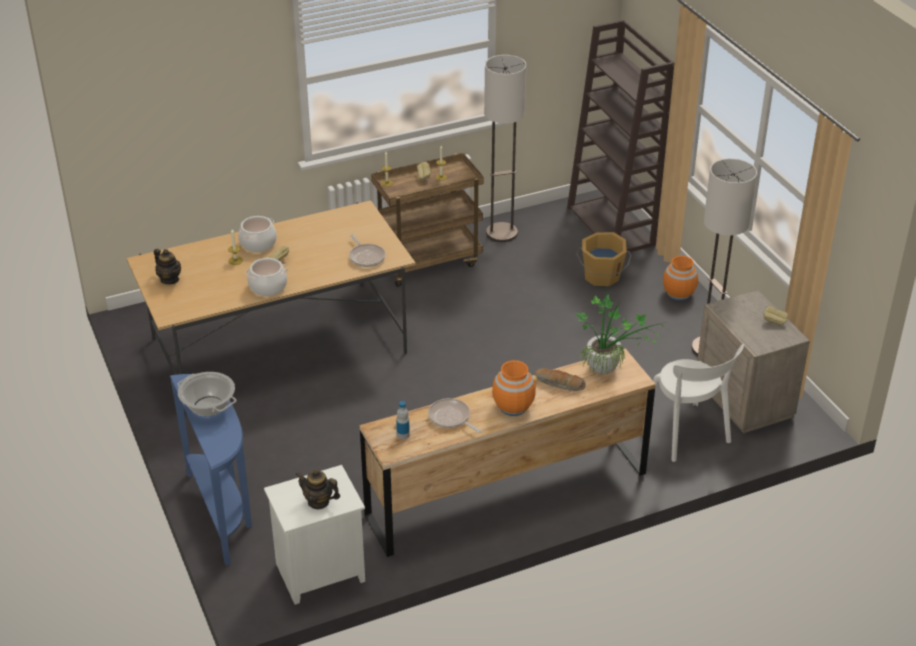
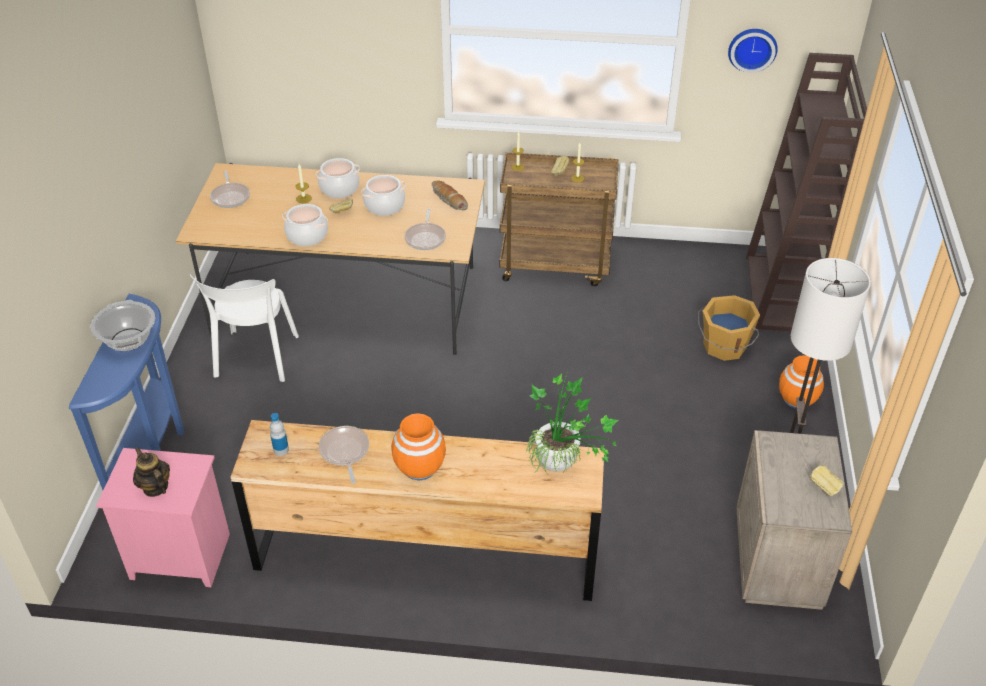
camera: 30 degrees right, 5 degrees up
(170, 279) = (230, 197): teapot -> frying pan
(309, 244) = (385, 206): none -> cooking pot
(319, 574) = (178, 557): white nightstand -> pink nightstand
(502, 233) = (654, 261): floor lamp -> none
(545, 34) = (752, 48): none -> wall clock
(559, 384) = (492, 461): bread -> bread (448, 200)
(687, 435) = (676, 574): white chair -> white chair (256, 359)

